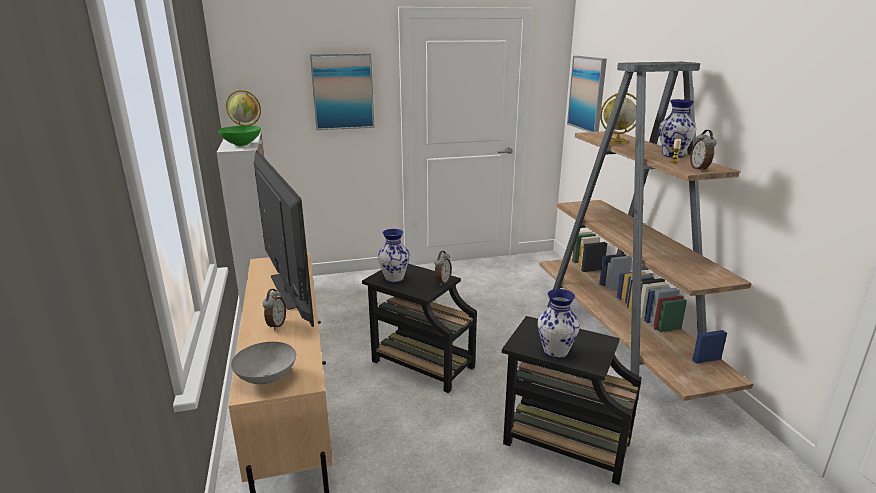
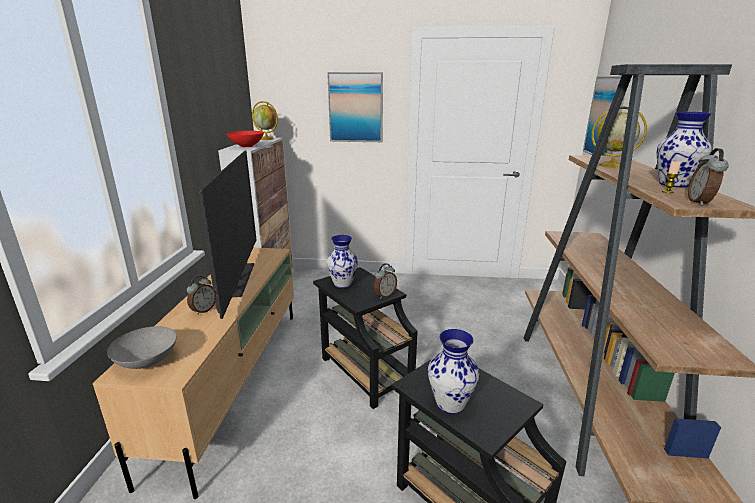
camera: 20 degrees right, 0 degrees up
(242, 144) = (246, 146): green bowl -> red bowl

